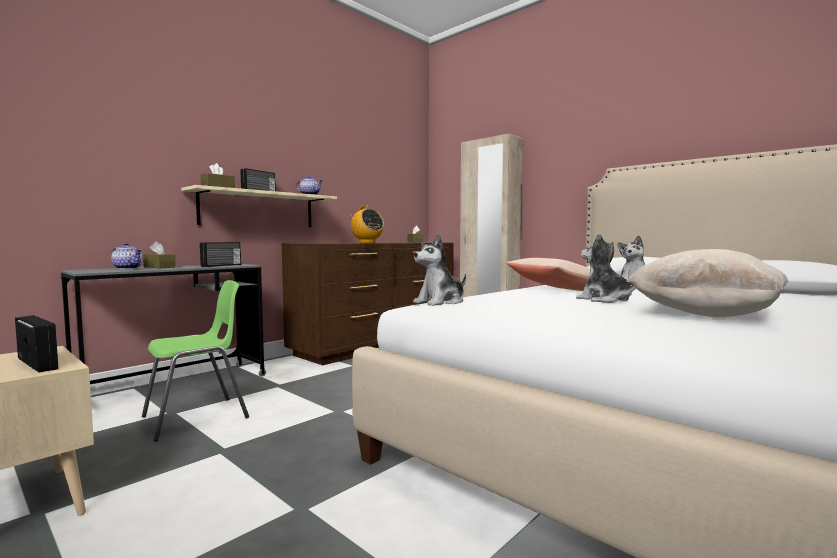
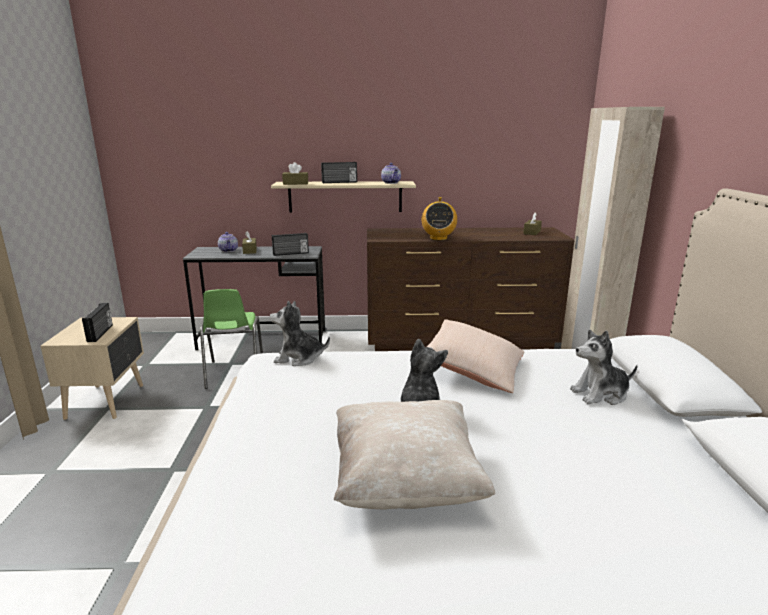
camera: 45 degrees right, 15 degrees up
(197, 418) = (234, 373): green chair -> green chair turned 75 degrees clockwise

